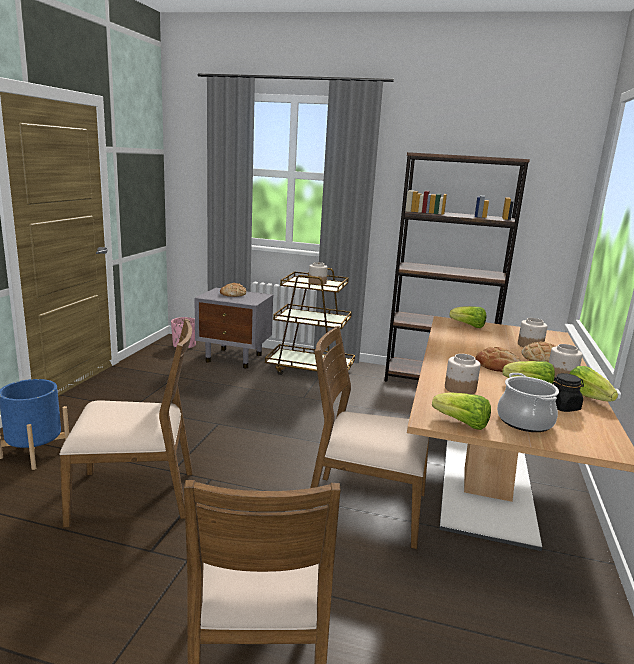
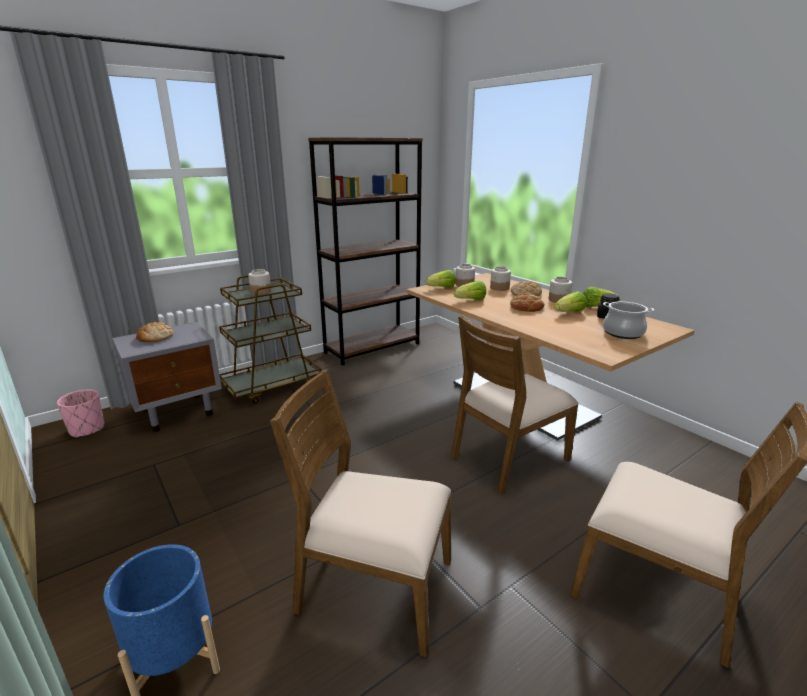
camera: 50 degrees left, 5 degrees up
(135, 495) = (374, 587): brown chair -> brown chair turned 105 degrees counterclockwise
(459, 388) = (558, 330): jar -> jar (464, 285)
(462, 423) = (617, 349): lettuce -> lettuce (471, 300)

